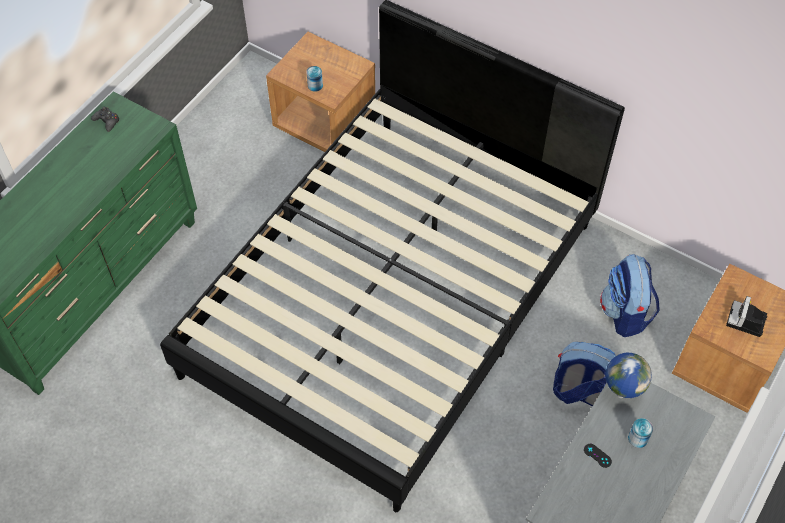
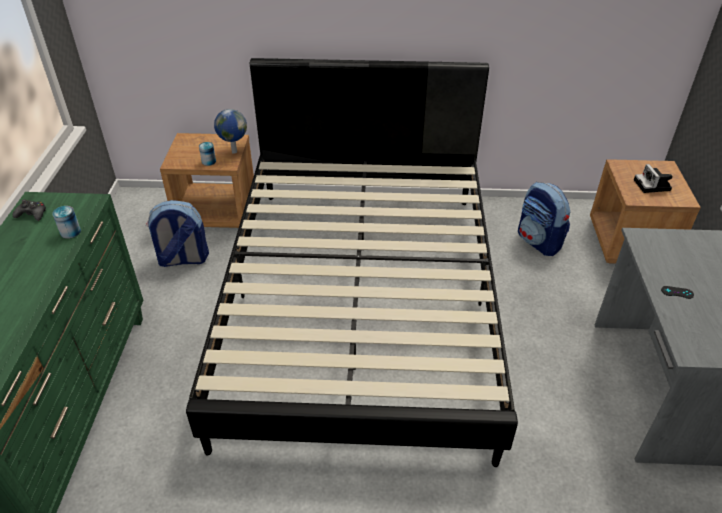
camera: 30 degrees left, 15 degrees down
(580, 392) = (557, 304): backpack -> backpack (182, 259)
(620, 394) = (645, 244): globe -> globe (234, 152)
(638, 438) = (691, 267): can -> can (70, 232)

